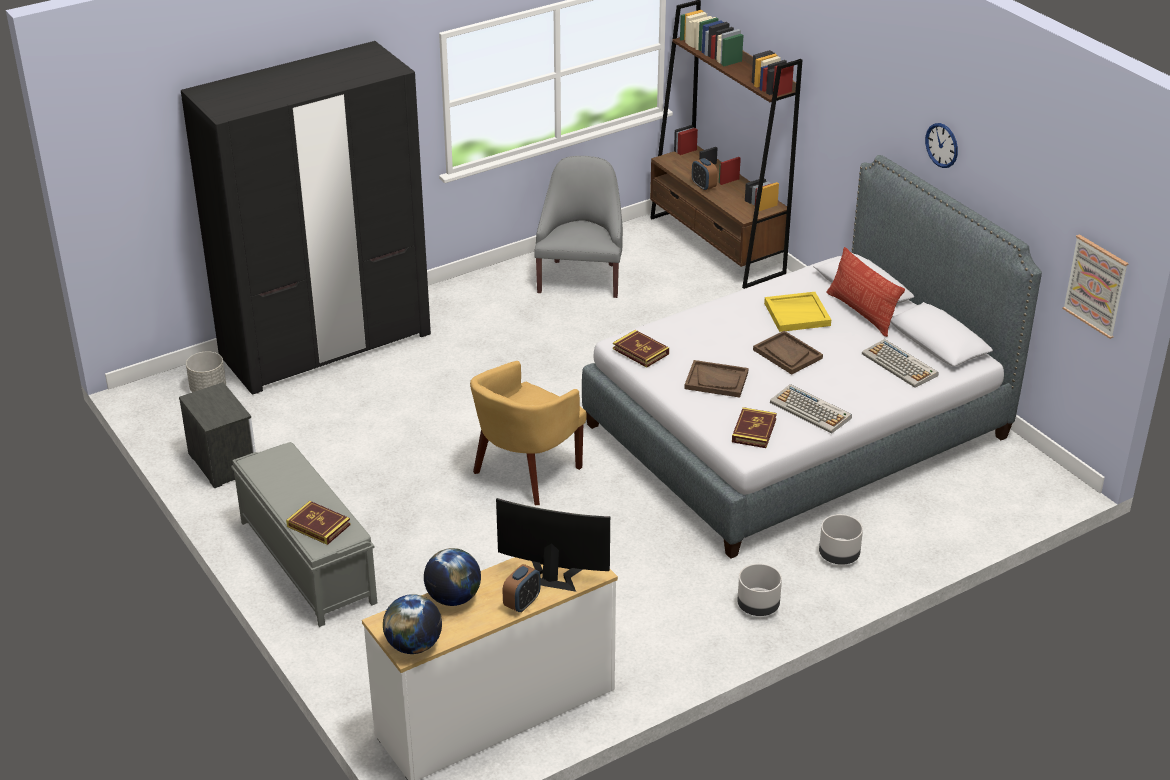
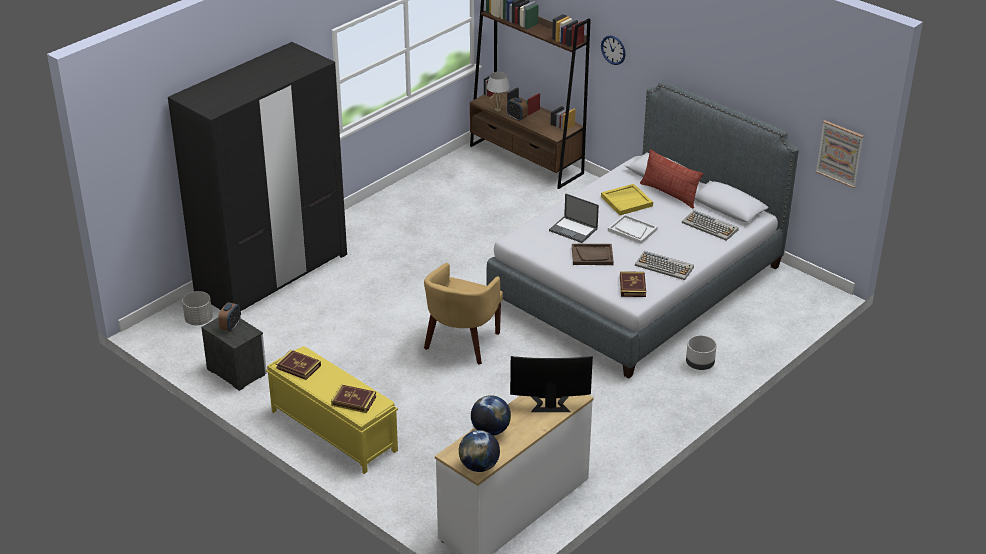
camera: 15 degrees left, 0 degrees up
(306, 561) = (333, 430): grey bench -> yellow bench
(522, 603) = (538, 426): alarm clock -> alarm clock (230, 326)
(581, 278) = (438, 197): grey armchair -> none
(640, 351) = (531, 243): book -> book (298, 367)
(683, 173) = (497, 110): none -> white table lamp
(706, 342) = (574, 230): none -> laptop
(758, 606) = (660, 407): grey planter -> none
(787, 354) = (632, 230): brown tray -> white tray
(942, 145) = (710, 69): wall clock -> wall clock (613, 50)

